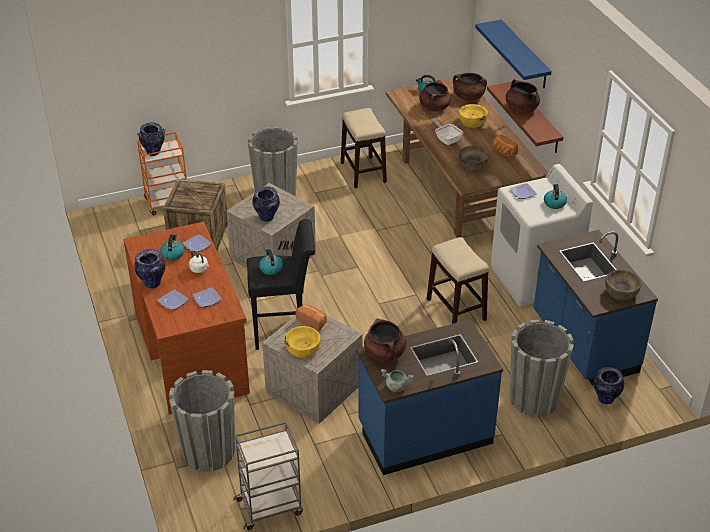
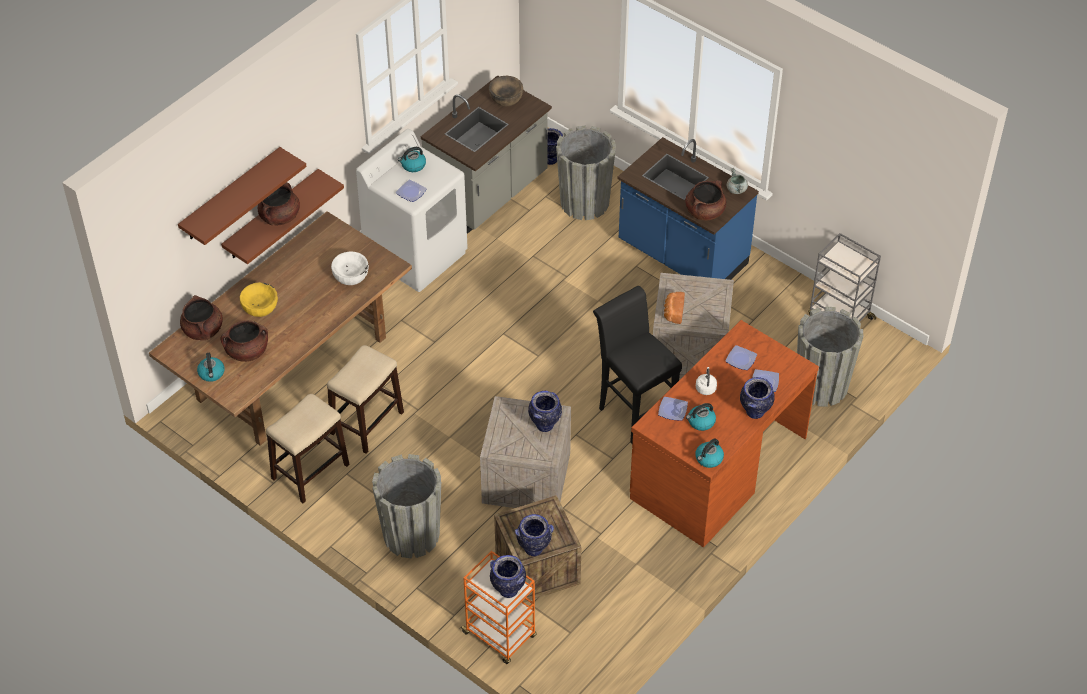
camera: 120 degrees left, 10 degrees up
(182, 189) = (534, 549): none -> vase
(271, 268) = (644, 355): kettle -> kettle (708, 459)
(303, 349) = (712, 303): yellow bowl -> none
(446, 139) = (312, 315): frying pan -> none
(455, 309) = (504, 295): stool -> stool (366, 423)
(472, 165) = (351, 275): brown bowl -> white bowl
(503, 152) = (309, 260): bread -> none
(524, 55) = (231, 195): blue shelf -> brown shelf
(583, 344) = (488, 193): blue counter -> grey counter

